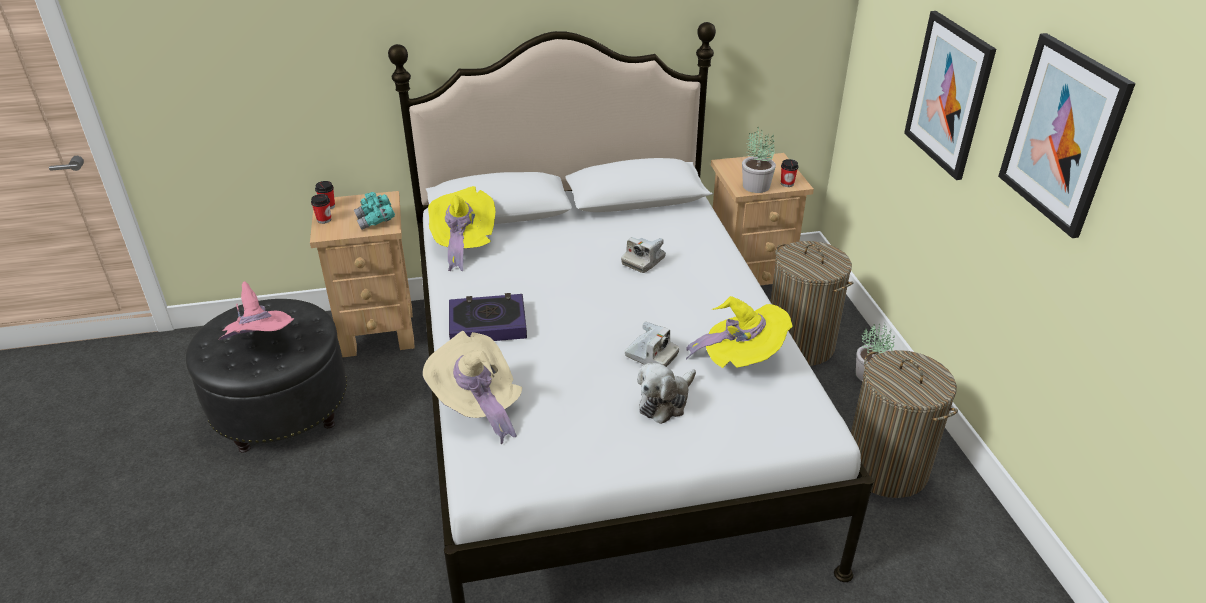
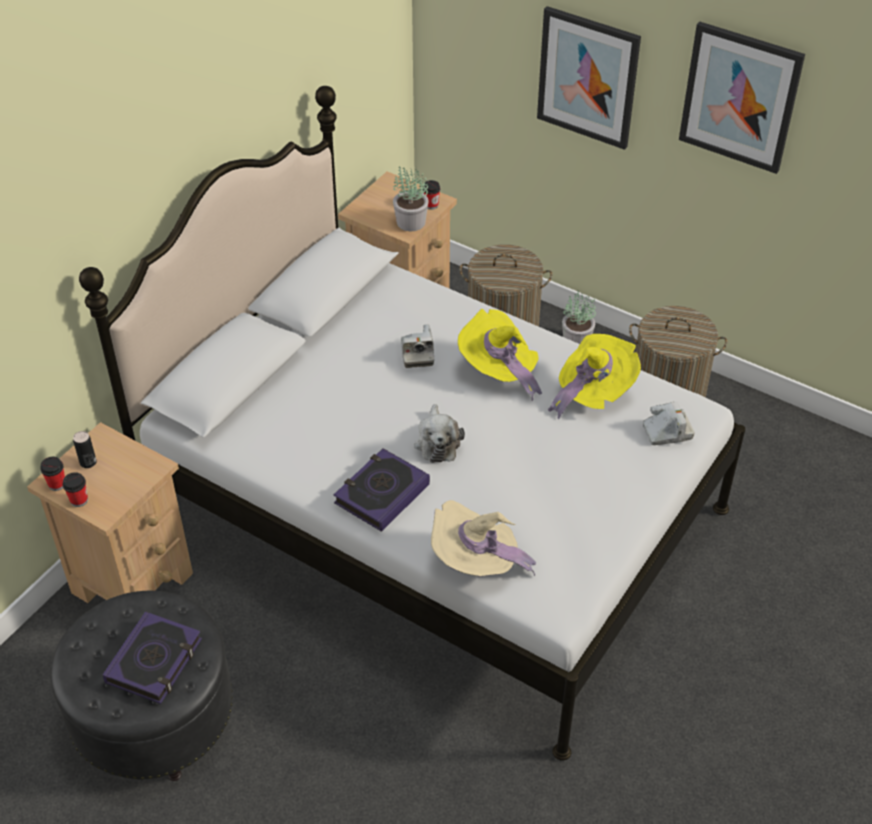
camera: 45 degrees left, 10 degrees up
(262, 345) = (154, 661): pink hat -> book
(359, 205) = (88, 462): none -> can
(376, 221) = (134, 467): turquoise binoculars -> none
(463, 245) = (246, 437): yellow hat -> yellow hat (499, 371)
(651, 356) = (533, 433): camera -> camera (667, 432)
(665, 401) = (588, 462): plush toy -> plush toy (437, 442)

